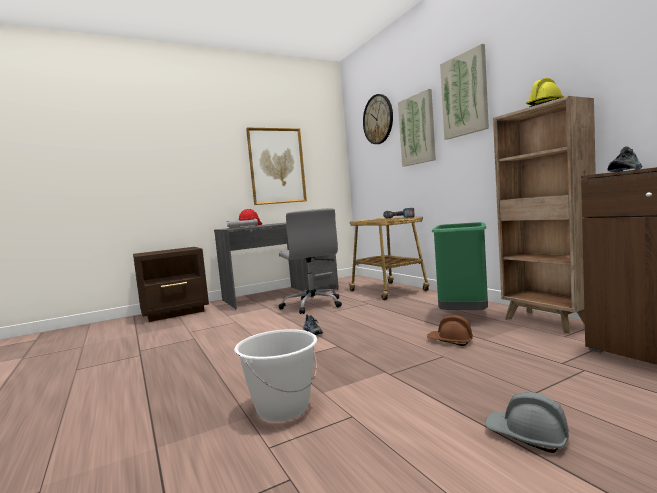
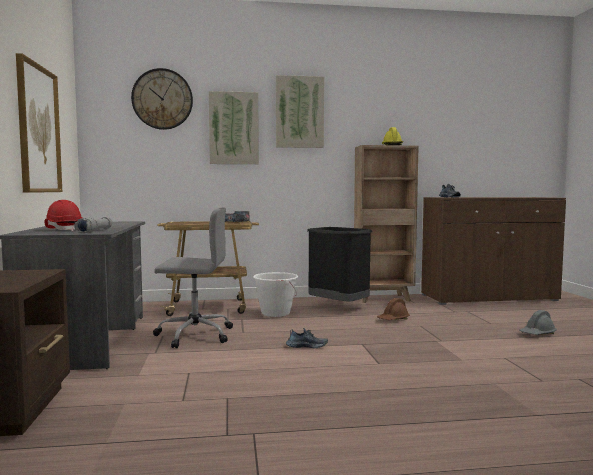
camera: 70 degrees left, 0 degrees up
(282, 408) = (484, 372): white bucket -> white bucket (275, 313)
(464, 315) = (339, 307): green trash can -> black trash can

